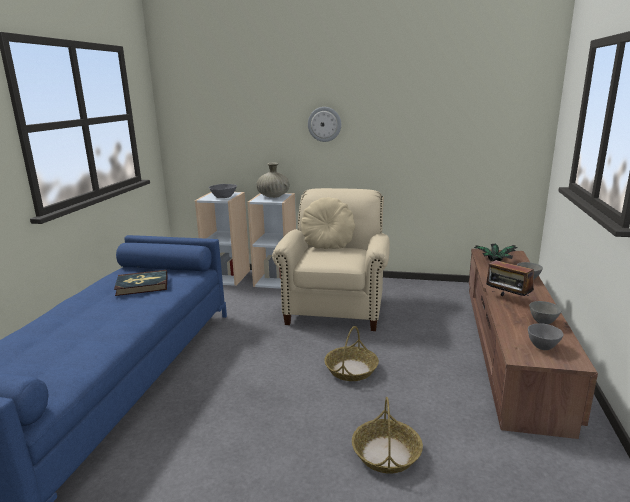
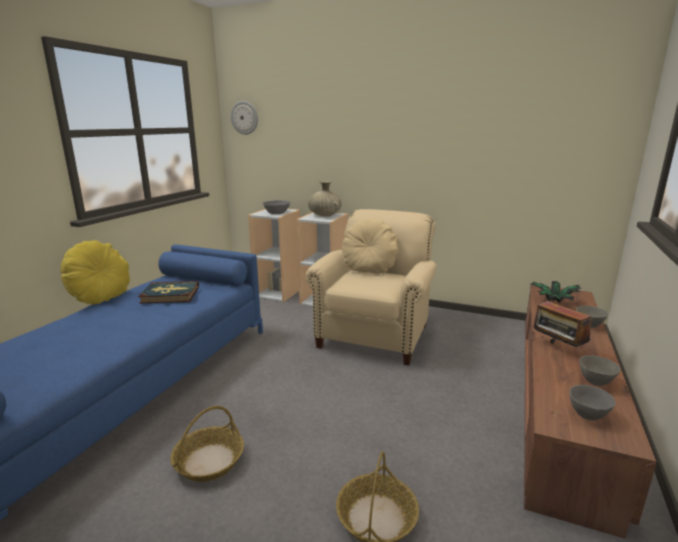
camera: 10 degrees right, 0 degrees up
(71, 295) = (101, 299): none -> yellow pillow
(324, 124) = (381, 143): wall clock -> wall clock (245, 117)
(351, 369) = (369, 406): basket -> basket (209, 461)

